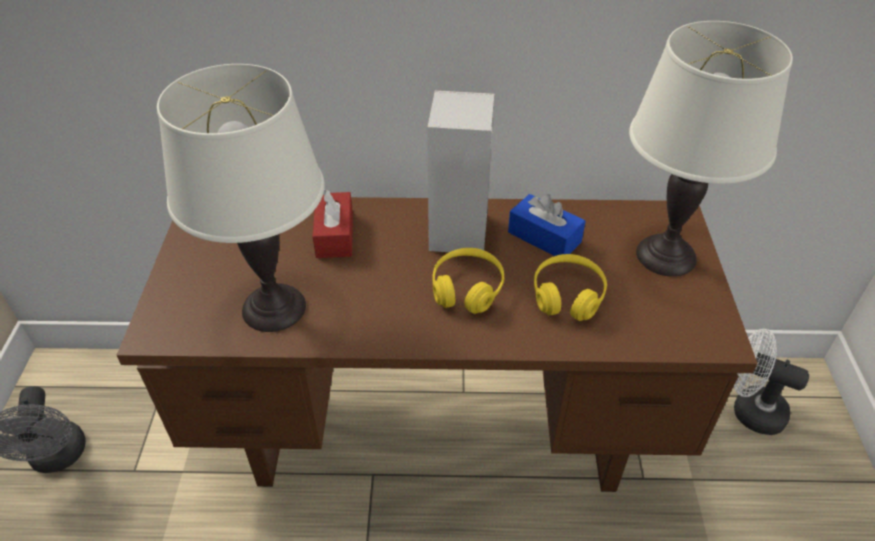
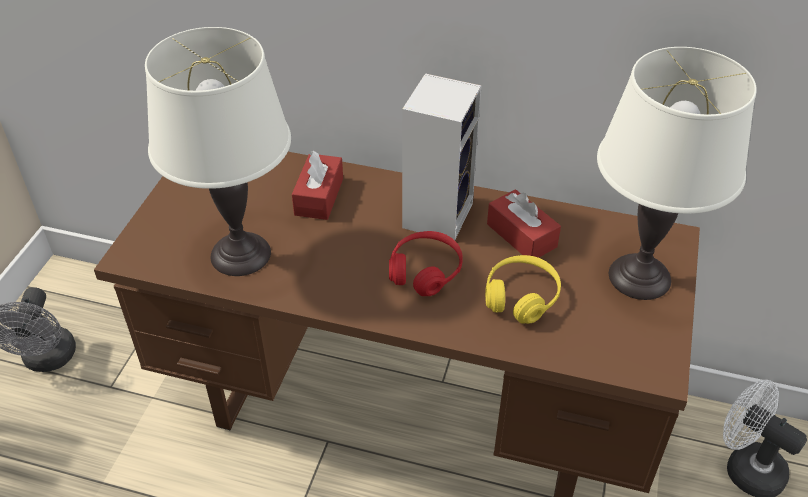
camera: 15 degrees right, 0 degrees up
(467, 289) = (425, 271): yellow headphones -> red headphones
(544, 237) = (521, 235): blue tissue box -> red tissue box

